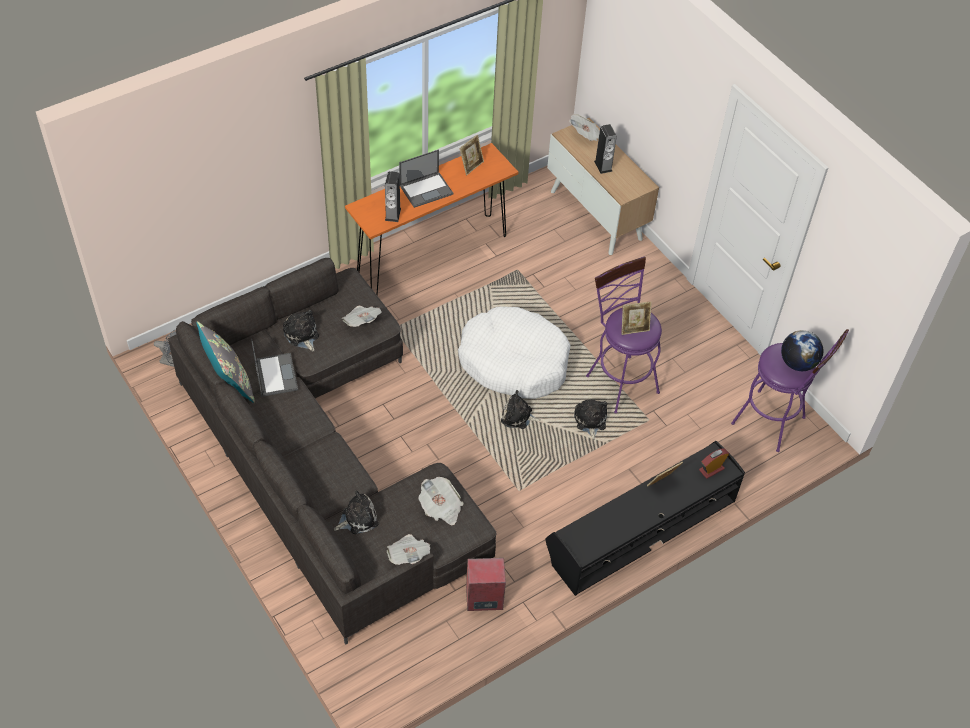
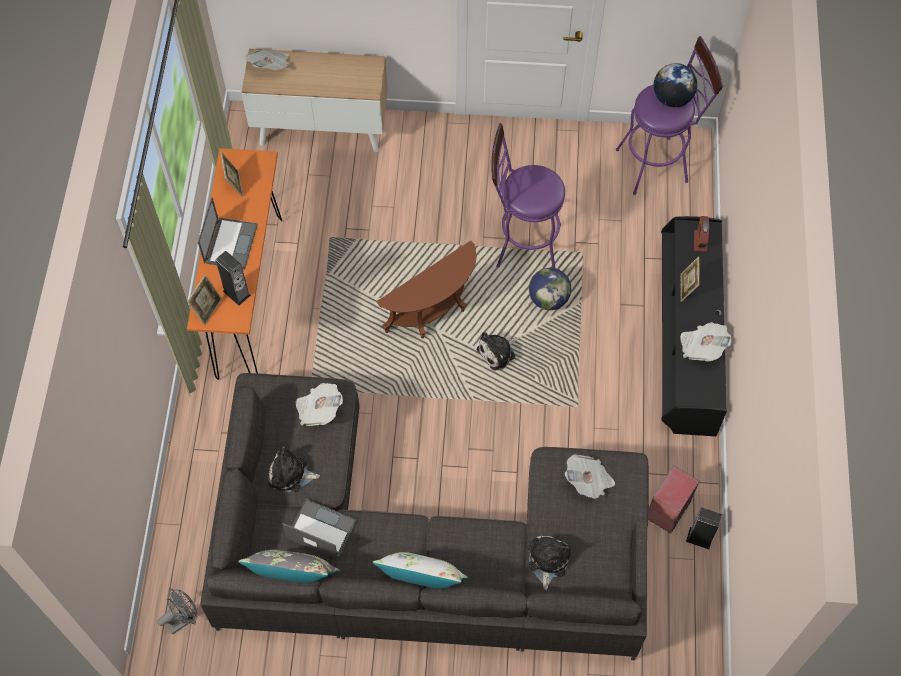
camera: 50 degrees left, 10 degrees up
(282, 453) = (422, 582): none -> white pillow
(408, 555) = (620, 543): newspaper -> newspaper (702, 347)
(513, 362) = (434, 314): white dog bed -> brown side table
(590, 422) = (548, 299): plush toy -> globe
(603, 166) = (320, 80): speaker -> speaker (699, 538)
(634, 328) = (539, 190): picture frame -> picture frame (208, 309)

